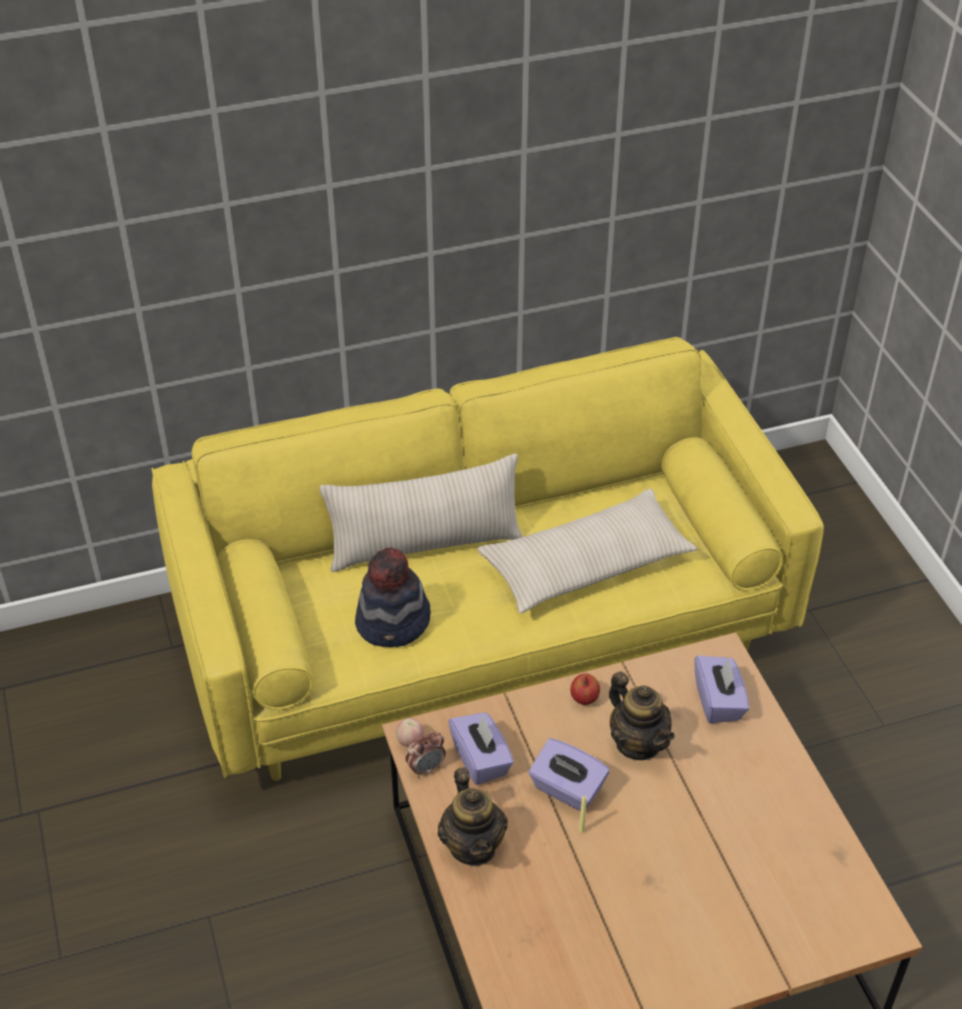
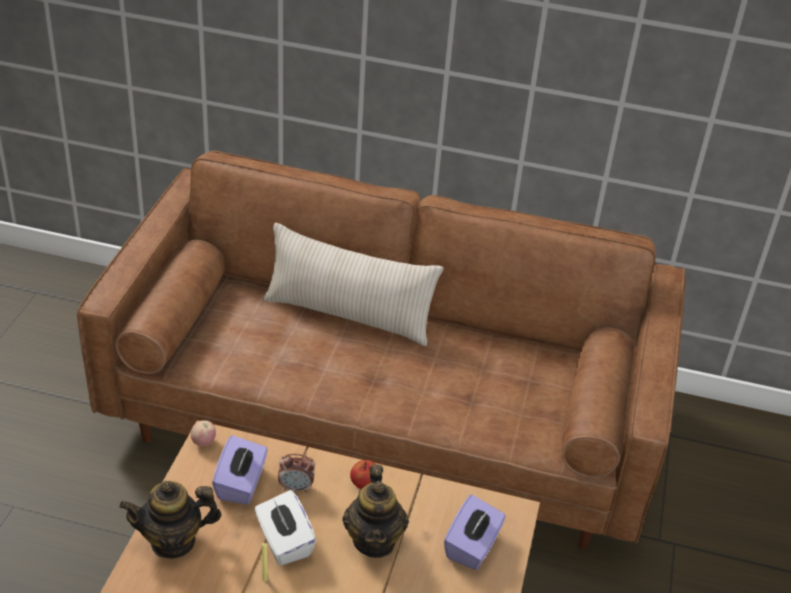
camera: 30 degrees right, 5 degrees down
(394, 622) = (271, 355): hat -> none
(426, 768) = (196, 467): alarm clock -> alarm clock (296, 488)
(473, 846) = (173, 541): teapot -> teapot turned 60 degrees clockwise
(481, 630) = (385, 419): yellow sofa -> brown sofa
(567, 789) = (284, 542): purple tissue box -> white tissue box
(586, 565) = (458, 388): beige pillow -> none

